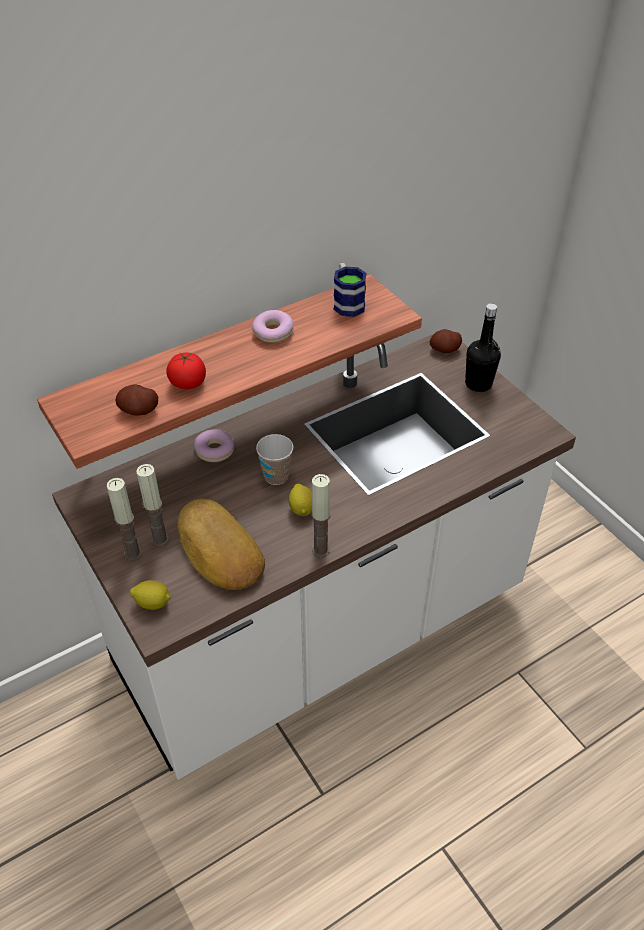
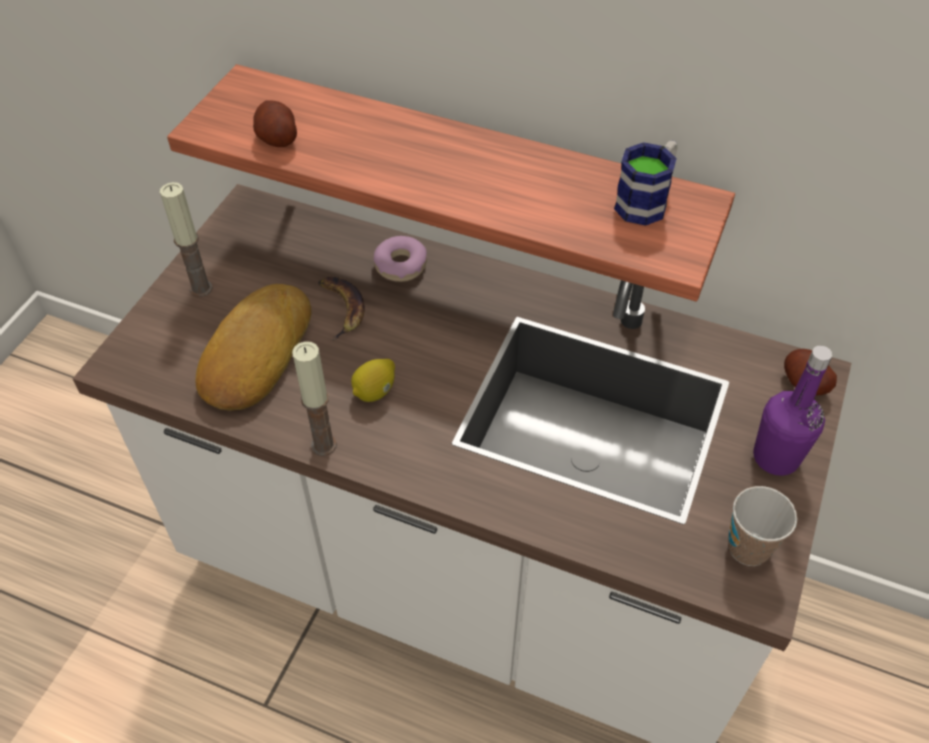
camera: 55 degrees right, 5 degrees up
(153, 603) = (146, 343): lemon -> none
(160, 539) = (235, 298): candle -> none
(188, 383) = (355, 150): tomato -> none
(222, 493) = (341, 308): none -> banana
(273, 332) = (514, 167): donut -> none
(276, 476) = (407, 339): cup -> cup (748, 548)
(478, 384) = (776, 457): black bottle -> purple bottle

